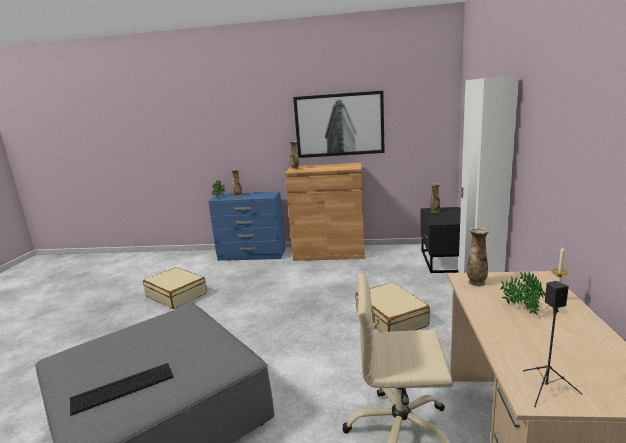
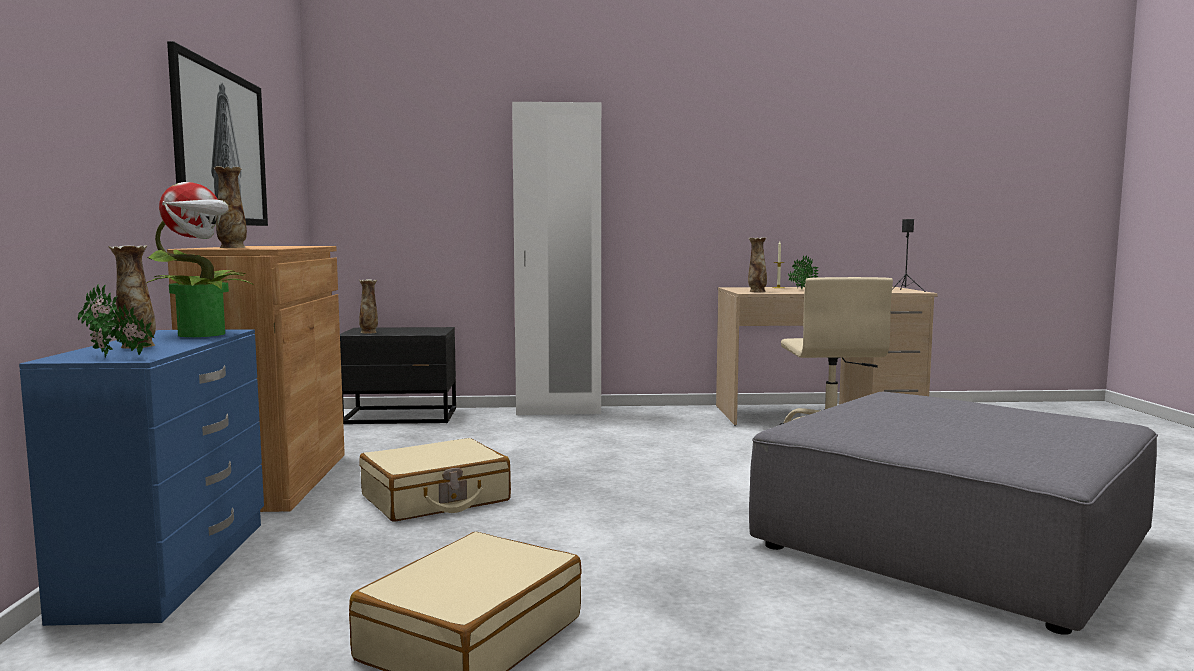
camera: 100 degrees left, 10 degrees down
(123, 388) = (1027, 421): keyboard -> none
(261, 196) = (203, 334): none -> potted plant
(390, 318) = (604, 441): beige suitcase -> beige suitcase (435, 499)

